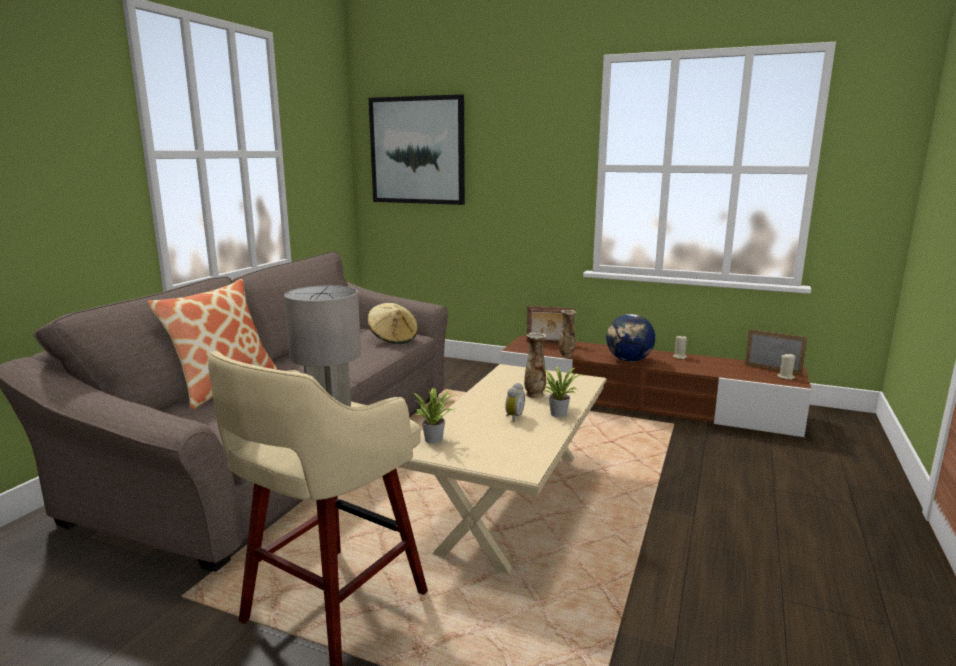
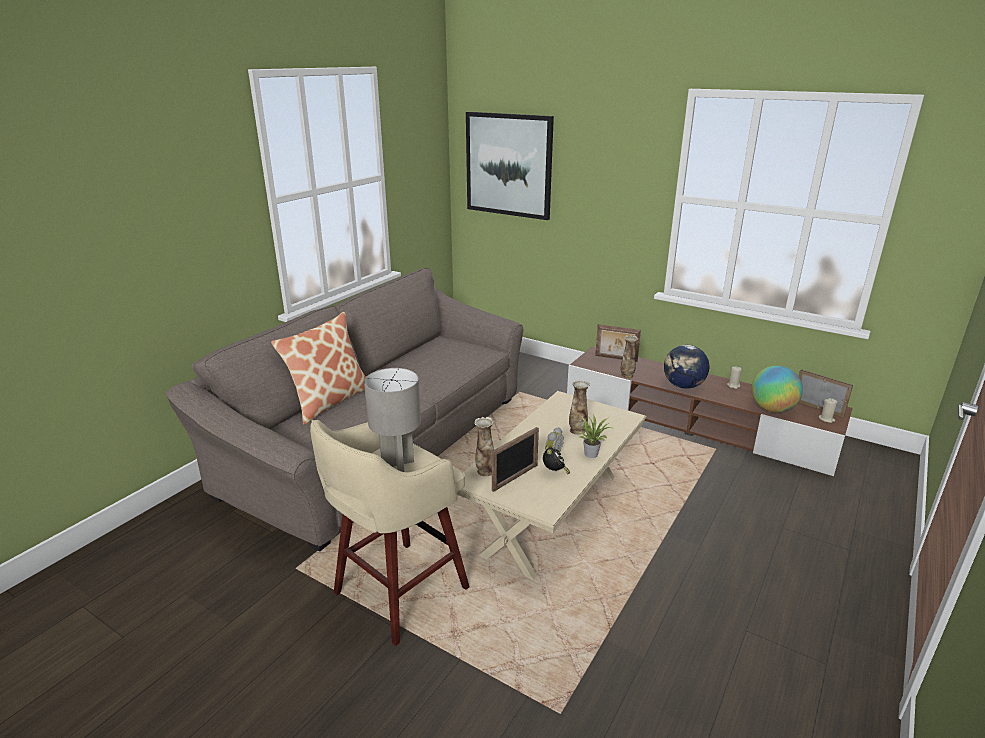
camera: 10 degrees right, 10 degrees up
(393, 338) = (471, 354): beige hat -> none
(436, 439) = (485, 471): potted plant -> vase
(475, 442) = (515, 478): none -> picture frame
(521, 433) = (554, 472): none -> alarm clock
(728, 373) = (772, 409): none -> globe

